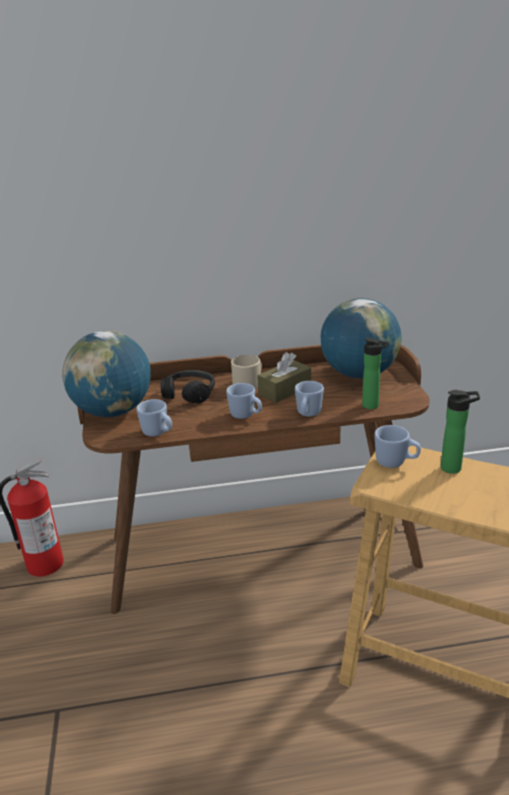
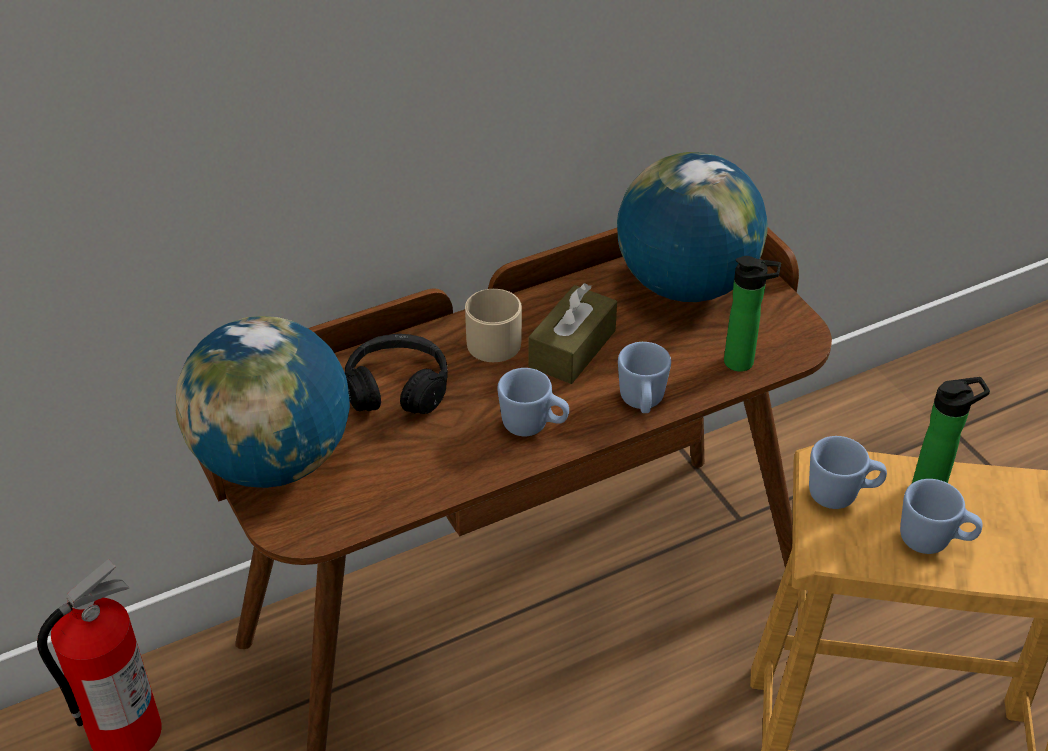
camera: 20 degrees left, 15 degrees up
(158, 433) = (394, 500): blue mug -> blue mug (934, 541)

